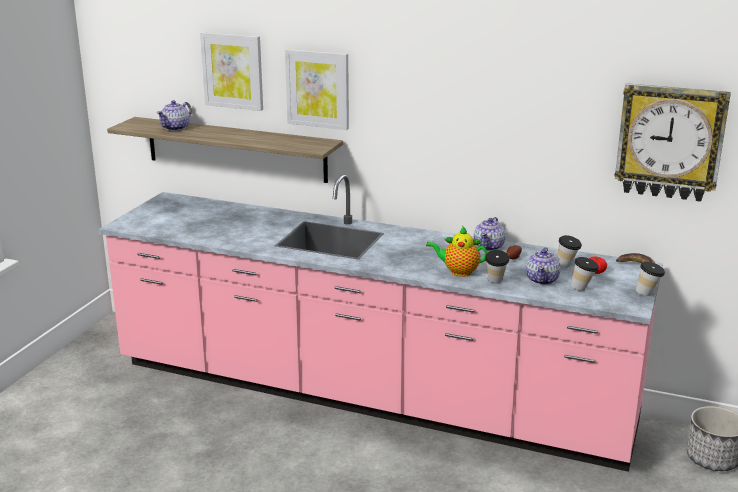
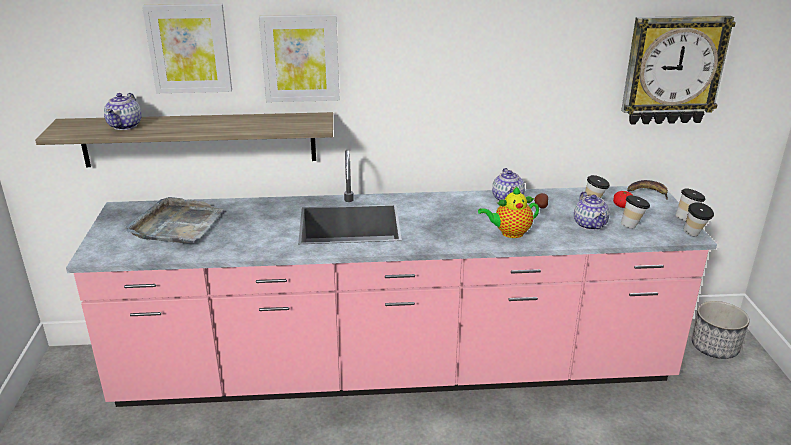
camera: 25 degrees left, 5 degrees up
(197, 216) = (177, 225): none -> grey tray
(495, 282) = (554, 237): cup -> cup (694, 235)

